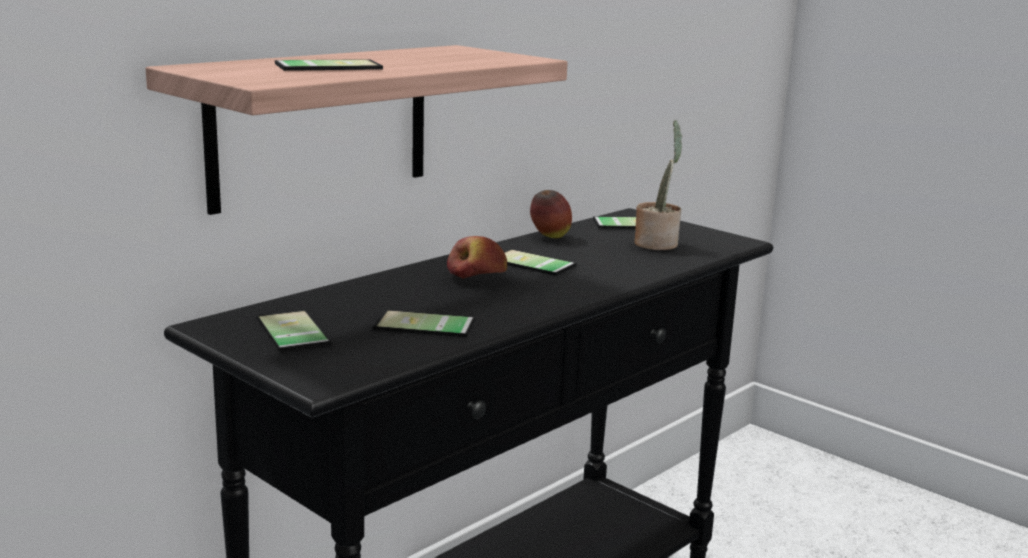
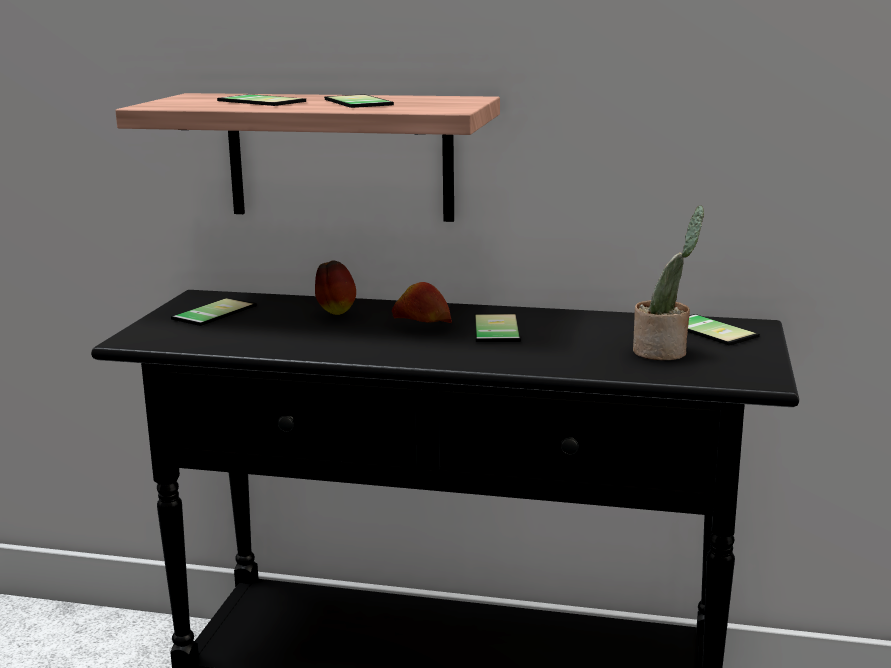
camera: 60 degrees right, 0 degrees up
(423, 326) = (273, 336): phone -> phone (353, 102)
(550, 237) = (591, 317): apple -> apple (335, 312)

